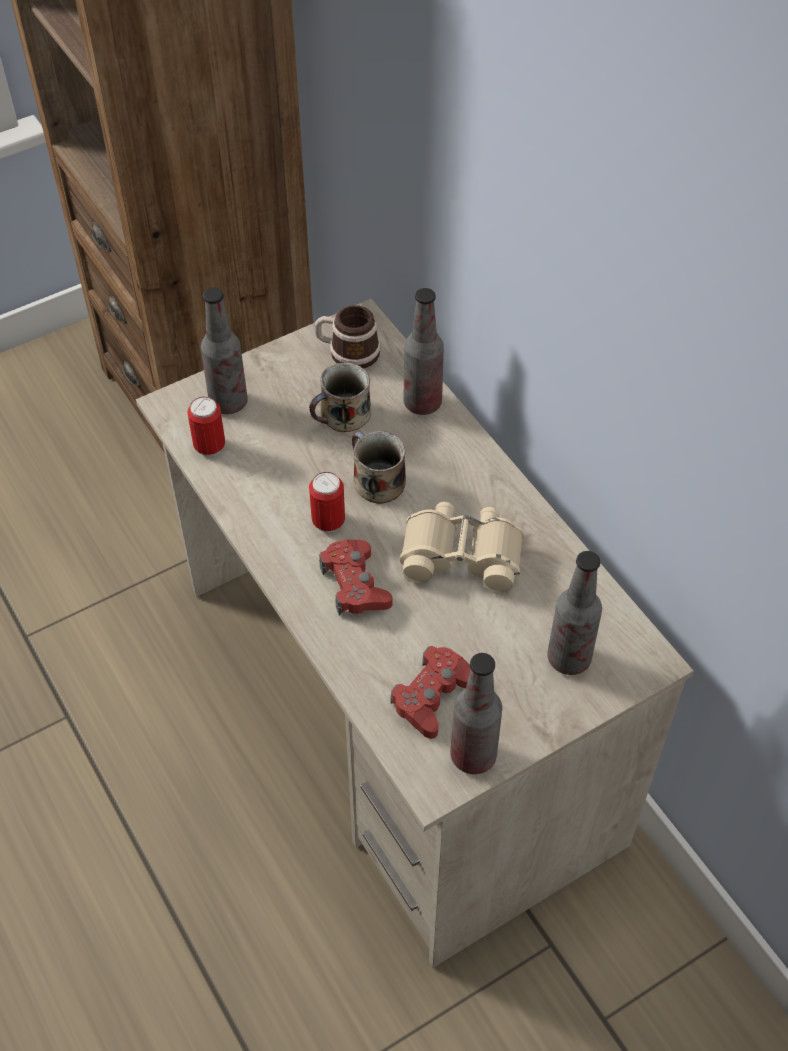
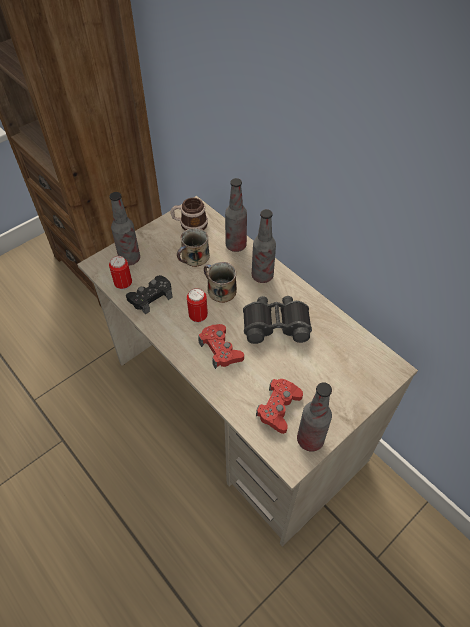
camera: 10 degrees left, 0 degrees up
(253, 476) = (151, 297): none -> black game controller
(461, 554) = (276, 324): beige binoculars -> black binoculars
(569, 658) = (349, 373): bottle -> bottle (262, 276)

